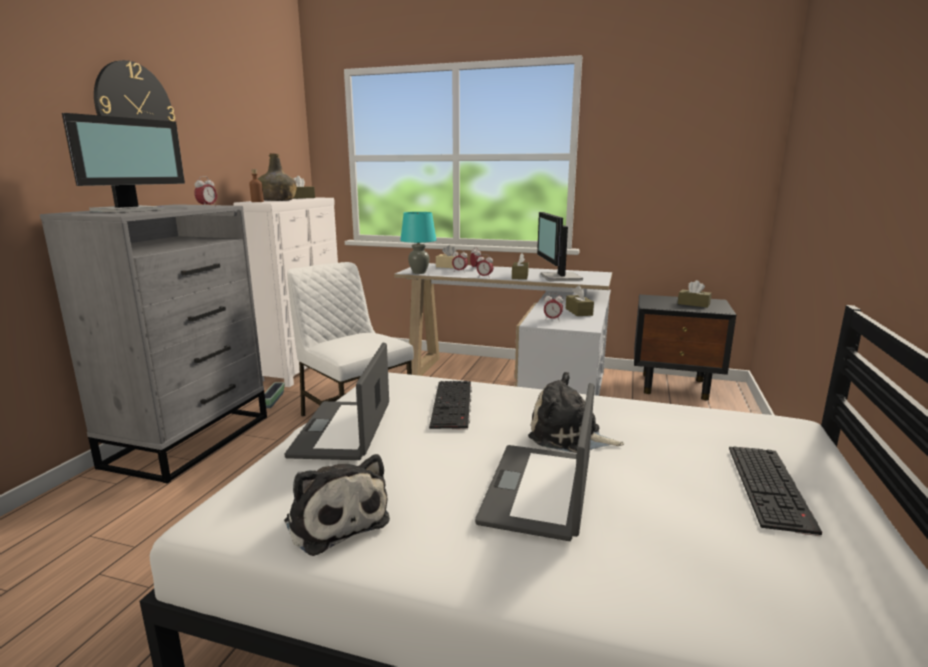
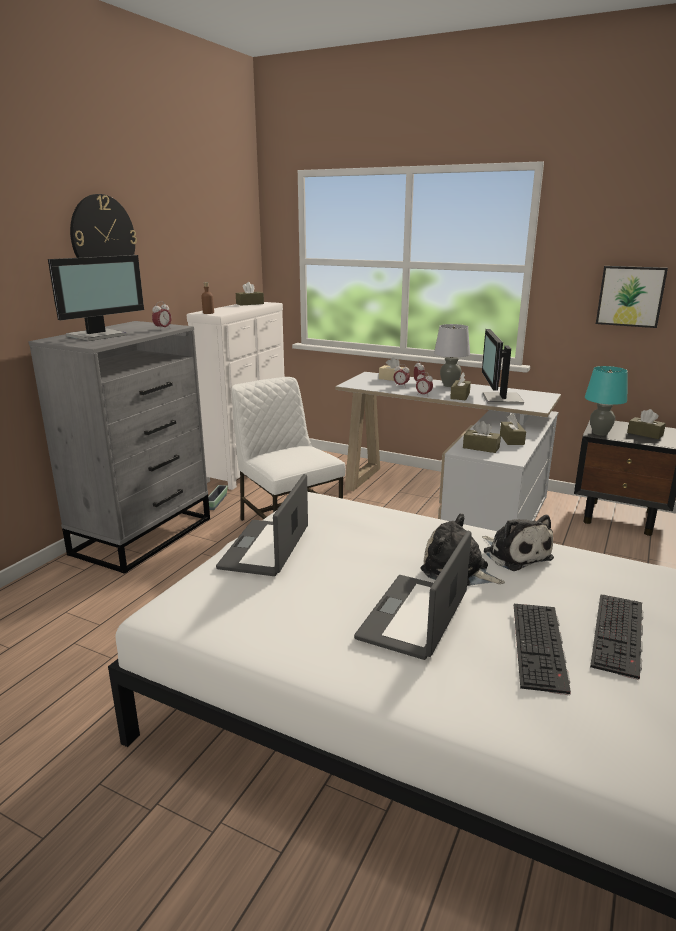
camera: 10 degrees right, 5 degrees up
(277, 200) = (227, 310): green bottle -> none
(335, 519) = (248, 623): plush toy -> plush toy (515, 554)
(419, 272) = (359, 386): turquoise table lamp -> turquoise table lamp (600, 433)
(453, 405) = (364, 531): keyboard -> keyboard (541, 647)
(506, 269) = (449, 385): none -> grey table lamp
(552, 319) = (481, 447): alarm clock -> brown tissue box
(668, 178) = (630, 296): none -> picture

